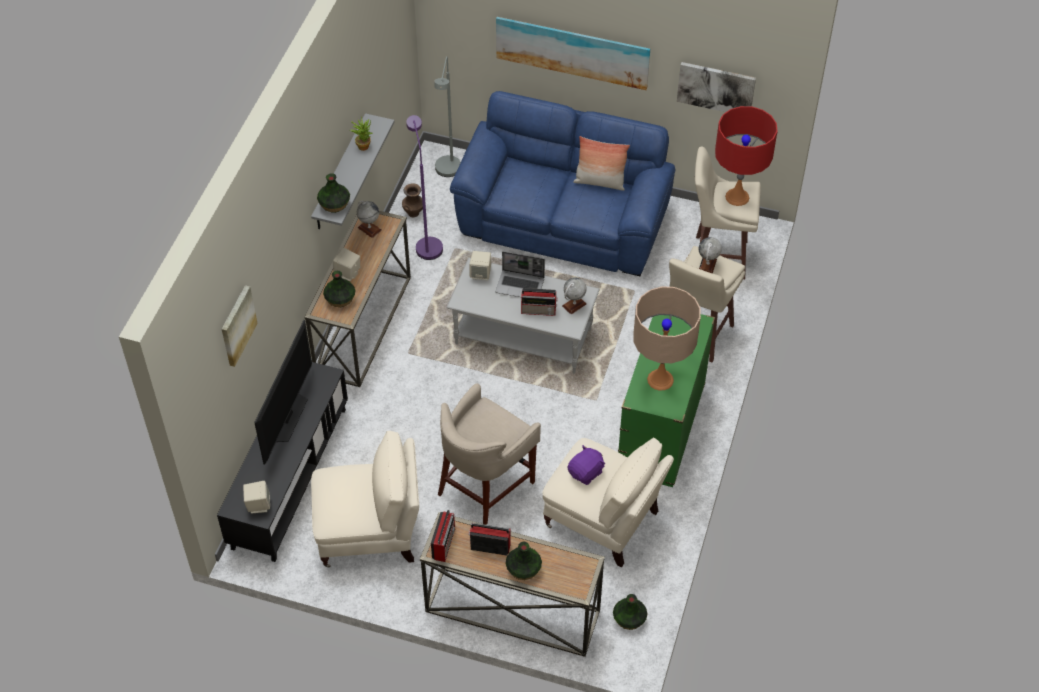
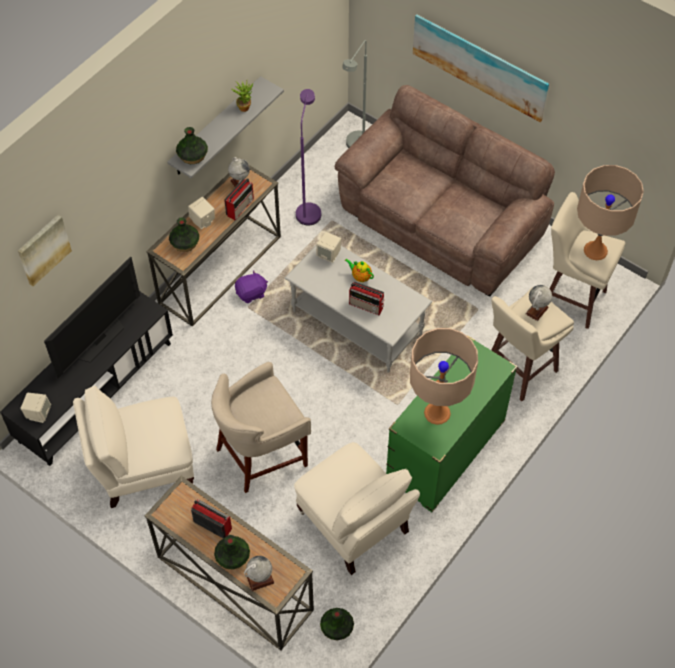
camera: 20 degrees right, 5 degrees up
(370, 533) = (142, 466): beige armchair -> beige armchair turned 150 degrees clockwise
(413, 212) = (309, 176): brown vase -> none
(444, 543) = (172, 508): radio -> radio (240, 206)
(520, 285) = (360, 276): laptop -> teapot
(564, 219) = (442, 221): blue sofa -> brown sofa
(574, 305) = (401, 310): globe -> globe (260, 580)
(586, 472) = (340, 478): purple plush toy -> purple plush toy (251, 293)
(600, 182) = (477, 197): pillow -> none
(716, 88) = (605, 139): picture -> none
(737, 197) = (595, 250): red table lamp -> beige table lamp

